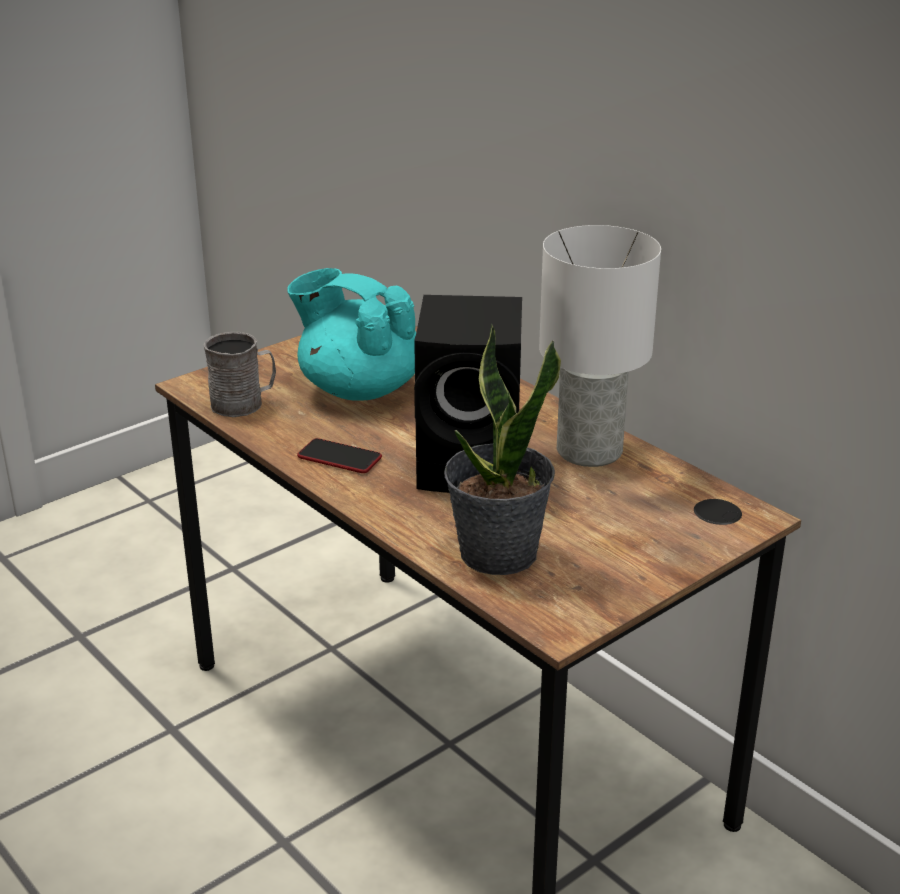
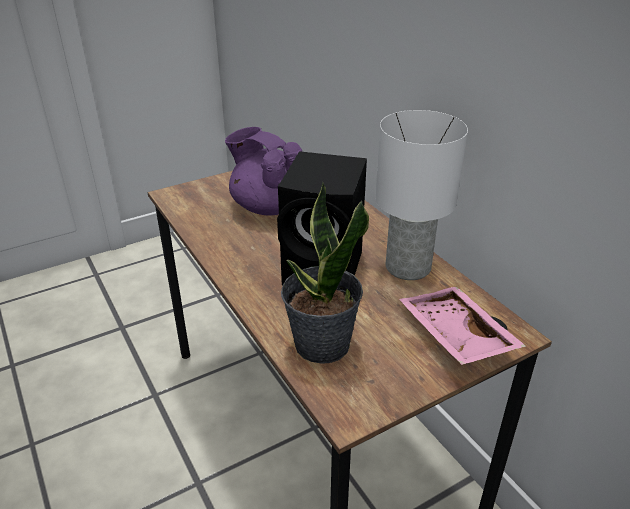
camera: 10 degrees right, 5 degrees up
(244, 403) = (195, 210): grey mug -> none
(339, 457) = (239, 255): phone -> none
(359, 389) = (269, 206): turquoise teapot -> purple teapot
(672, 526) = (453, 336): none -> pink tray

